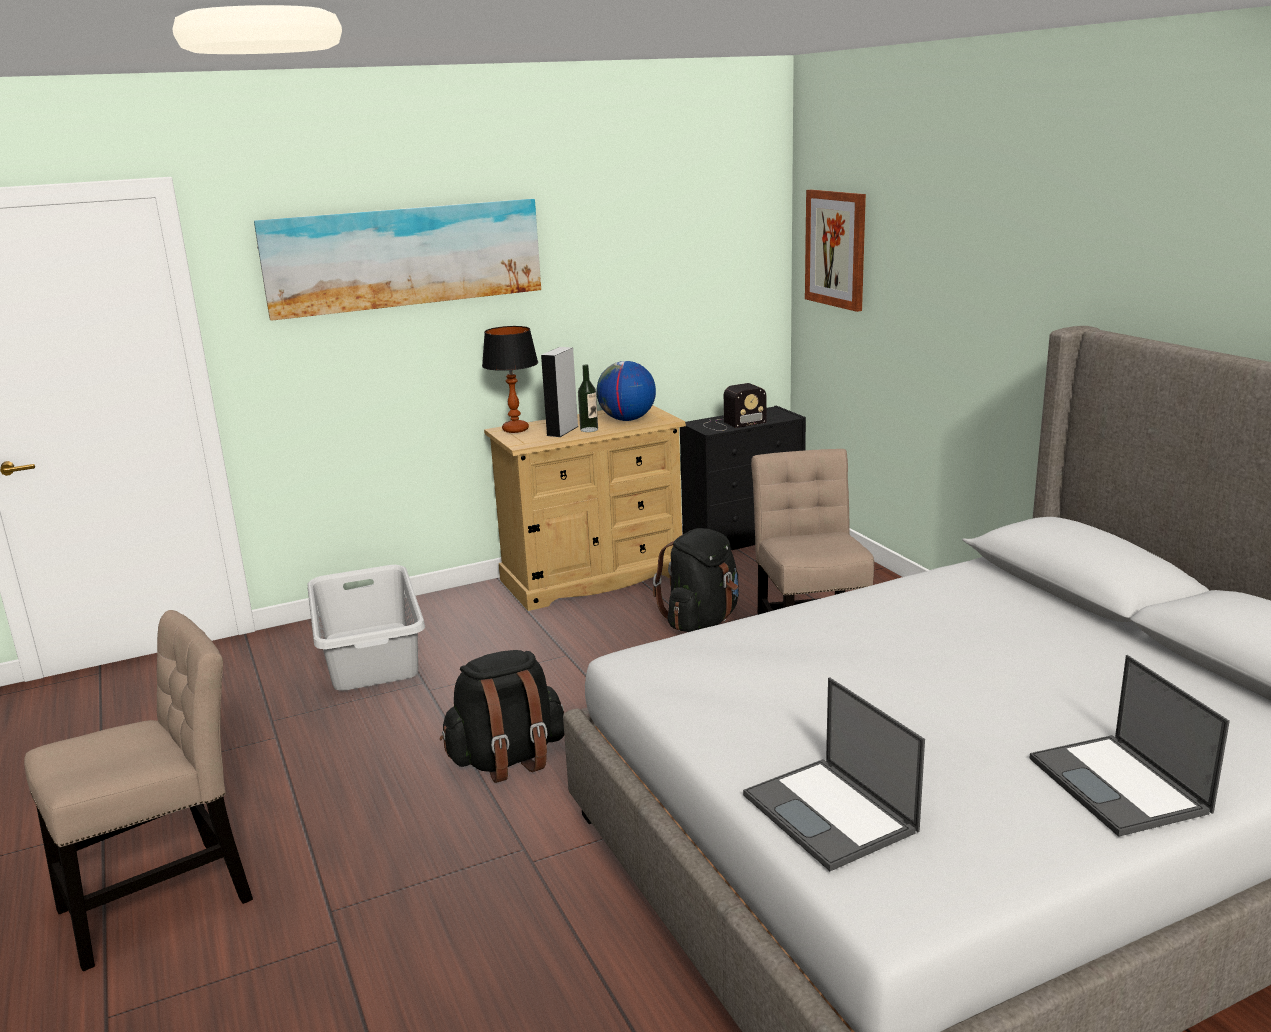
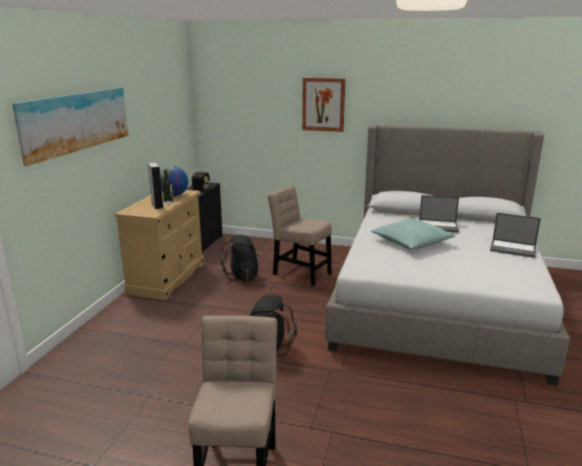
camera: 50 degrees left, 0 degrees up
(372, 655) = (125, 346): grey laundry basket -> none
(515, 430) = (132, 210): table lamp -> none
(831, 814) = (489, 280): laptop -> laptop (438, 226)
(836, 249) = (226, 107): picture -> picture (323, 104)
(883, 655) = (411, 242): none -> pillow

